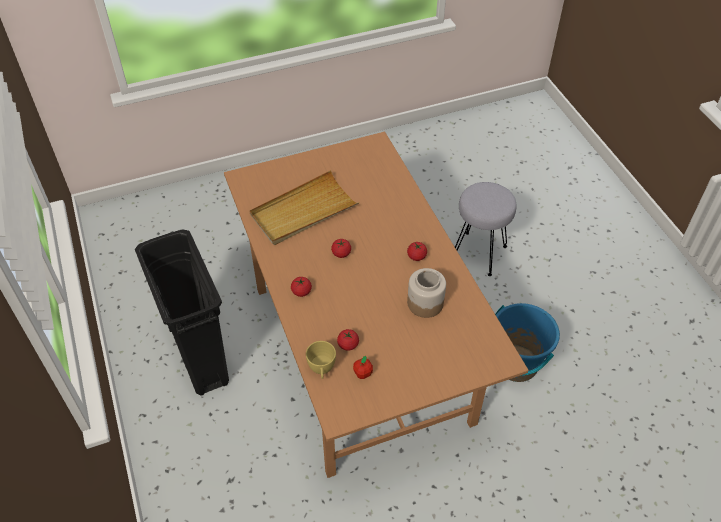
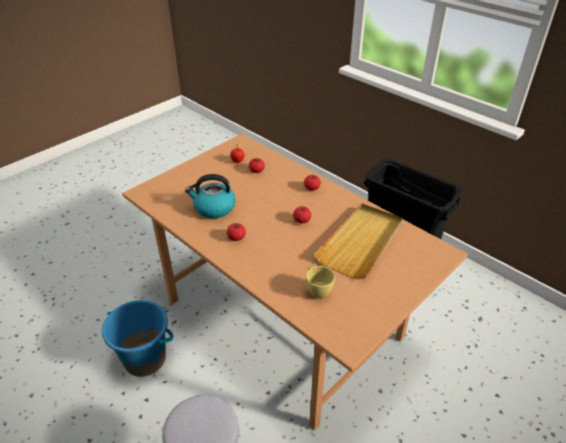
camera: 155 degrees right, 10 degrees down
(321, 370) = (265, 156): yellow cup -> yellow cup (317, 290)
(425, 303) = (214, 208): jar -> kettle

